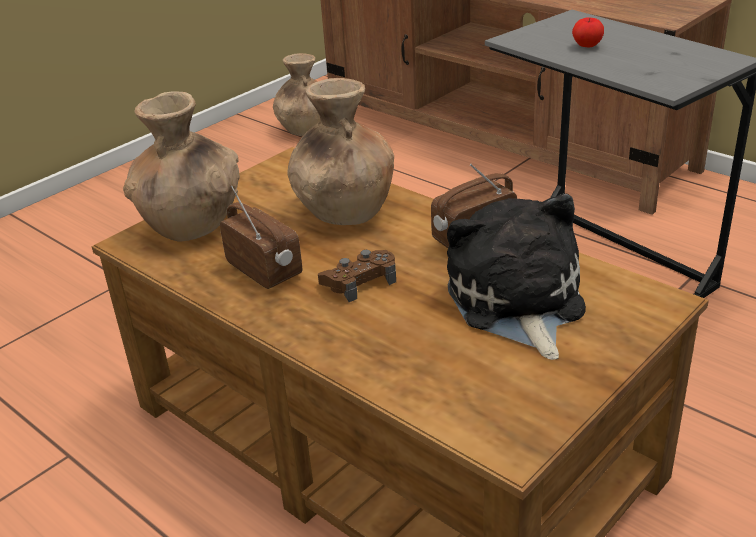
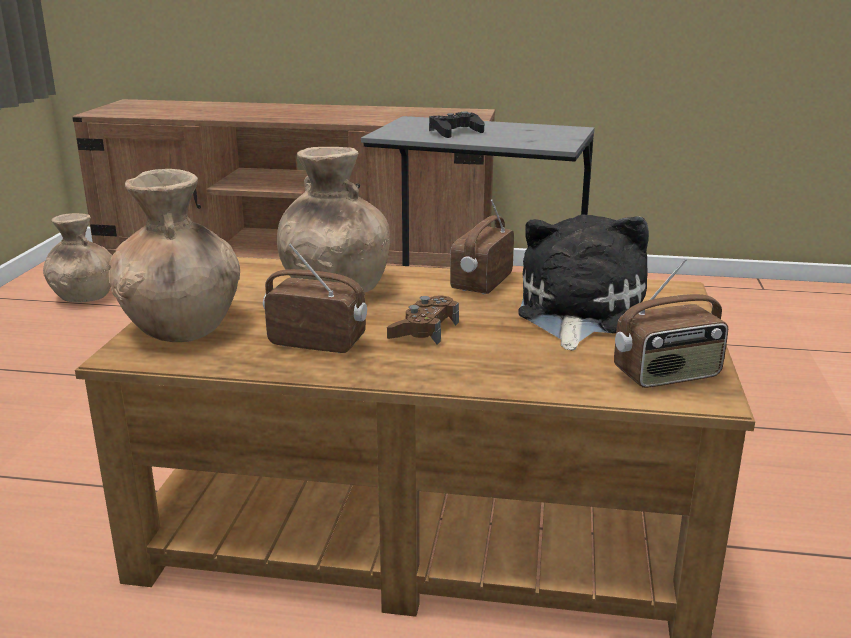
camera: 35 degrees left, 10 degrees down
(504, 408) = (667, 376): none -> radio
(516, 302) = (576, 313): plush toy -> plush toy turned 60 degrees clockwise
(586, 46) = (455, 132): apple -> black game controller

